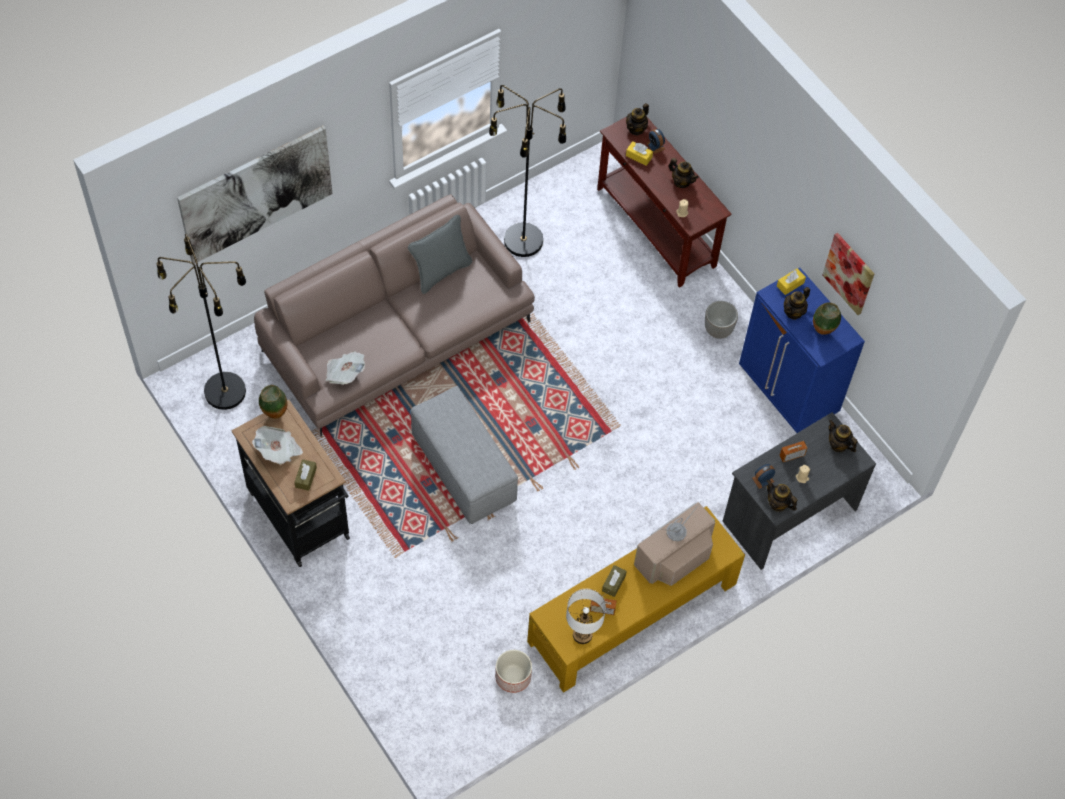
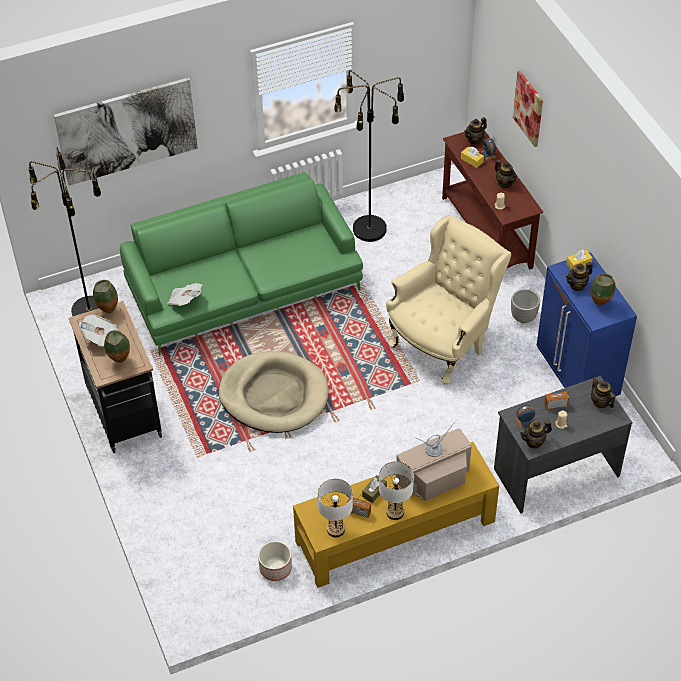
camera: 15 degrees right, 10 degrees down
(306, 477) = (120, 361): brown tissue box -> vase
(395, 334) = (243, 286): beige sofa -> green sofa
(441, 272) = (286, 235): grey pillow -> none
(463, 468) = (274, 395): grey ottoman -> beige dog bed
(636, 376) = (443, 344): none -> beige armchair
(641, 604) = (395, 512): none -> table lamp
(778, 503) = (534, 442): teapot -> teapot turned 75 degrees counterclockwise
(849, 273) = (626, 249): picture -> picture (529, 108)

